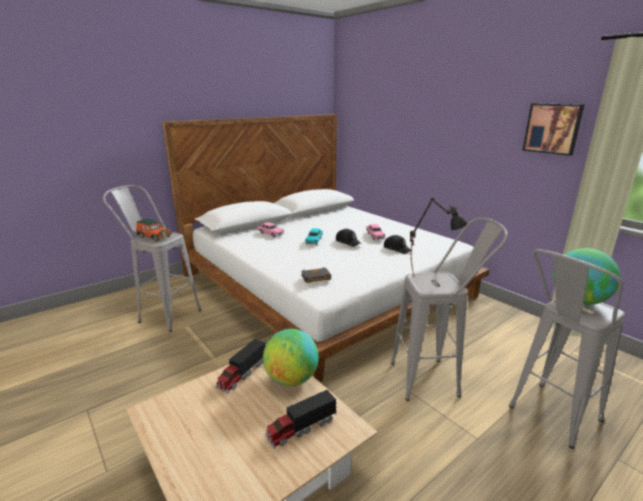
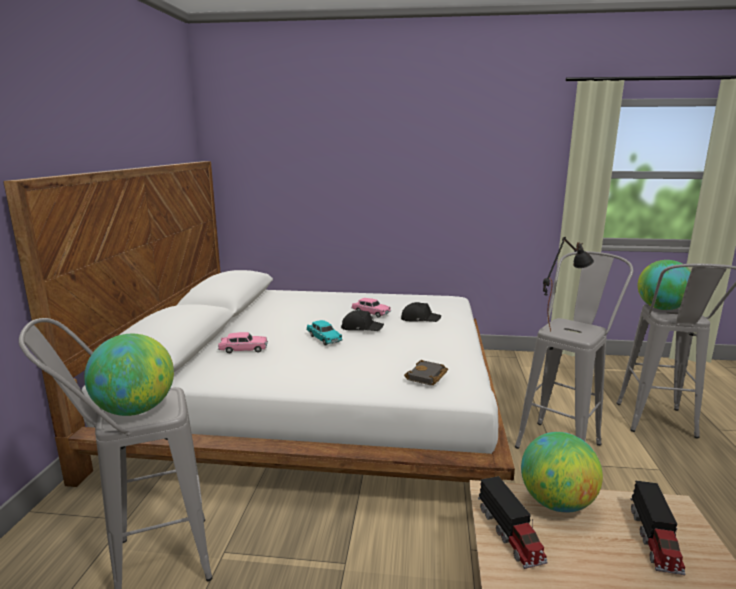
camera: 45 degrees left, 5 degrees down
(153, 237) = (136, 410): toy car -> globe
(552, 128) = (523, 163): picture -> none

